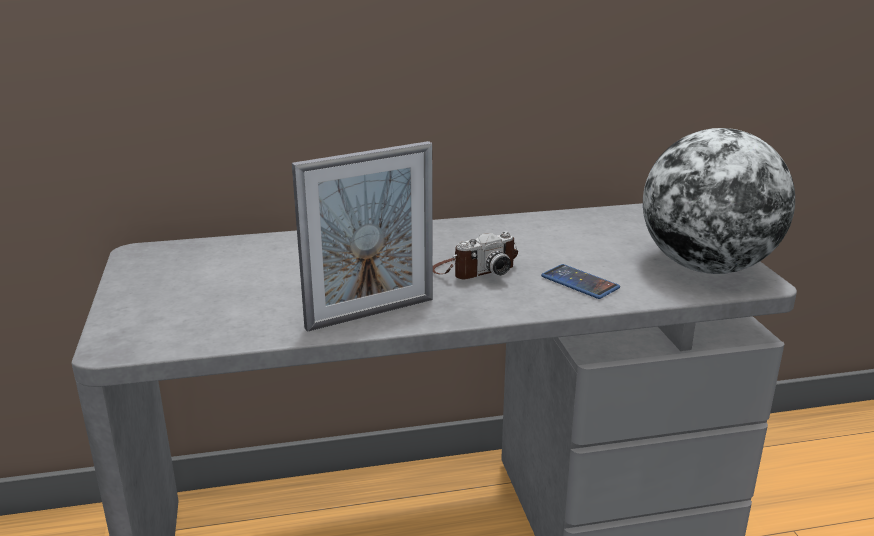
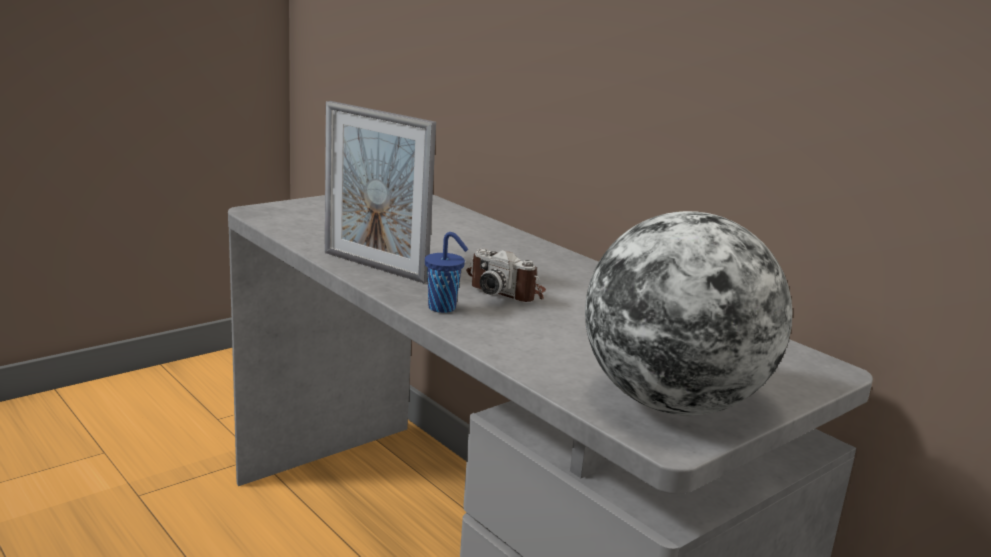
camera: 60 degrees right, 5 degrees down
(499, 304) = (443, 308): none -> blue cup
(580, 282) = (535, 337): phone -> none

